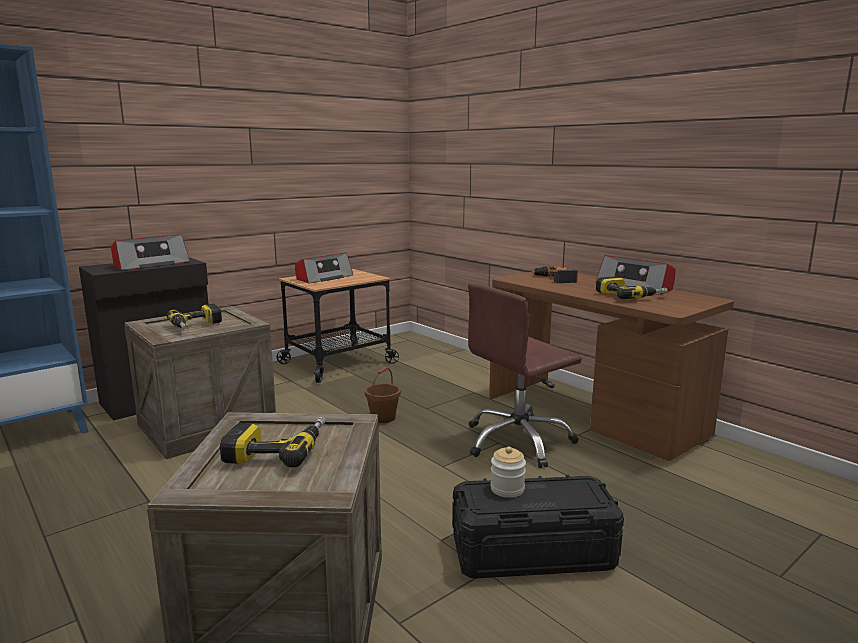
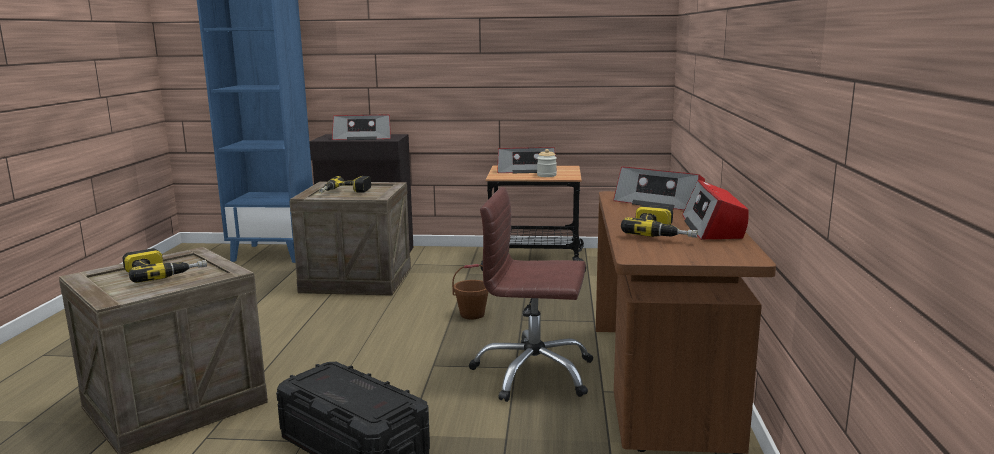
camera: 45 degrees right, 0 degrees up
(507, 489) = (344, 378): jar -> jar (546, 175)
(555, 279) = (660, 203): power drill -> radio

